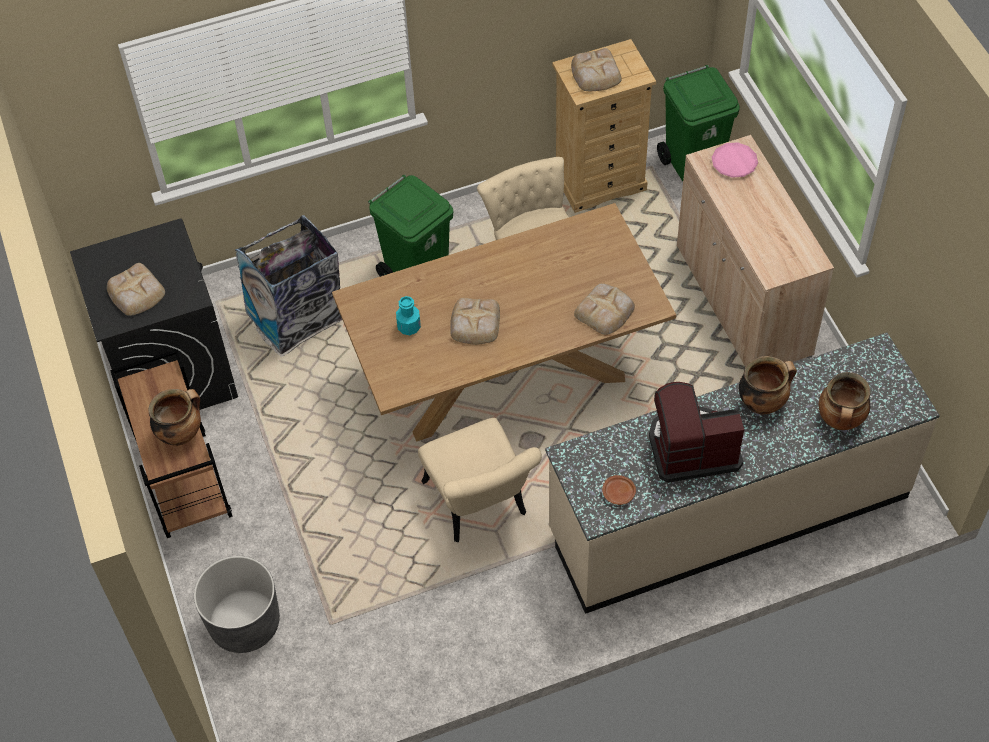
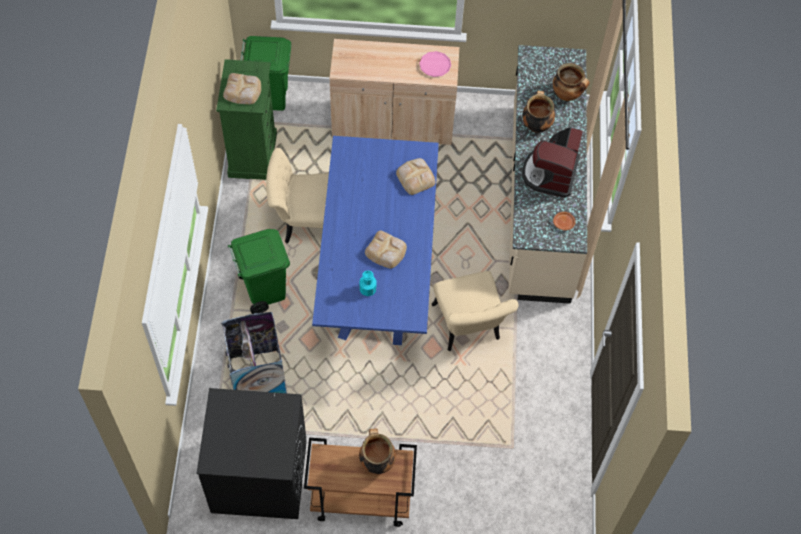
camera: 70 degrees left, 5 degrees up
(136, 293) = (262, 440): bread -> none
(244, 623) = (488, 499): grey planter -> none
(480, 506) = (468, 328): beige chair -> beige chair turned 75 degrees clockwise
(505, 376) = (378, 274): brown dining table -> blue dining table
(600, 181) = (252, 154): beige dresser -> green dresser
(734, 162) = (351, 57): pink plate -> pink plate (435, 65)

